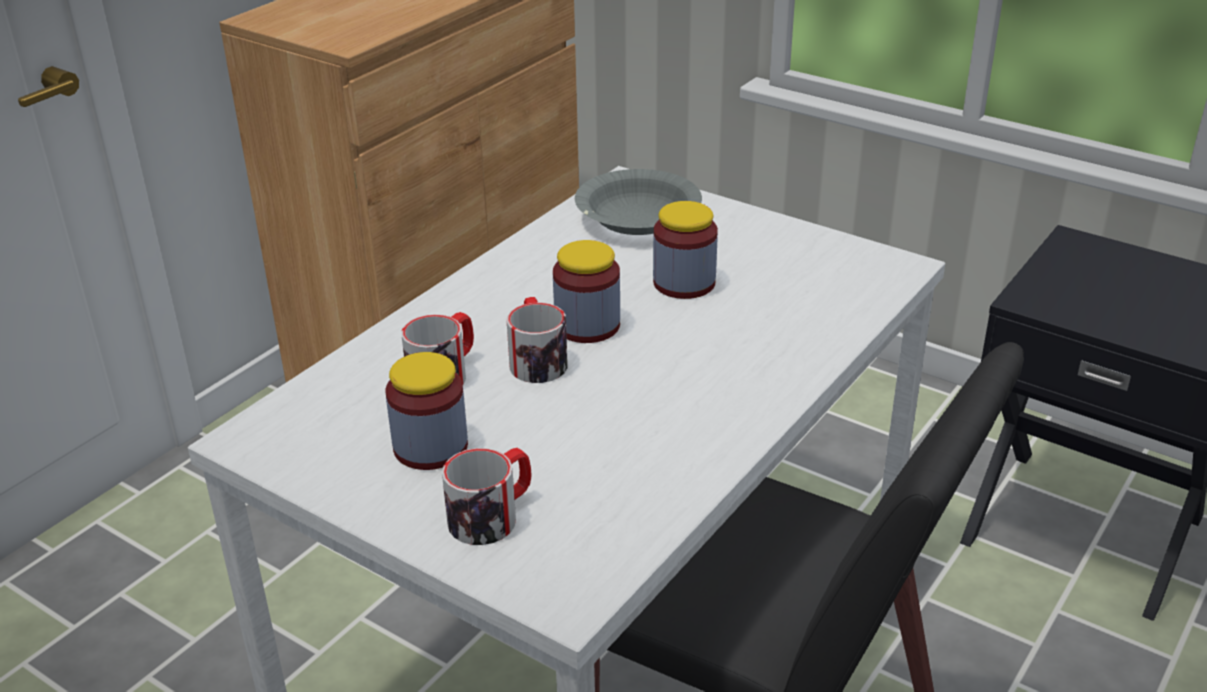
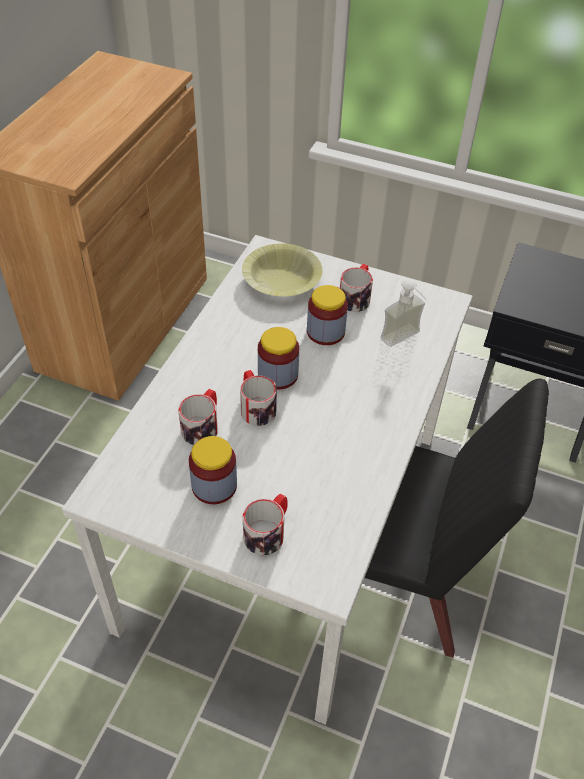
camera: 15 degrees left, 15 degrees up
(637, 218) = (281, 280): grey bowl -> yellow bowl
(749, 247) = (356, 297): none -> mug
(811, 305) = (405, 340): none -> soap dispenser

